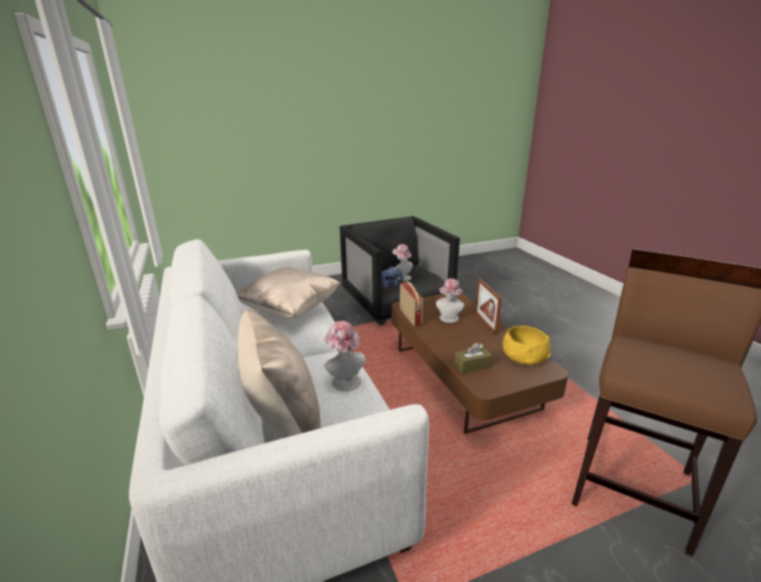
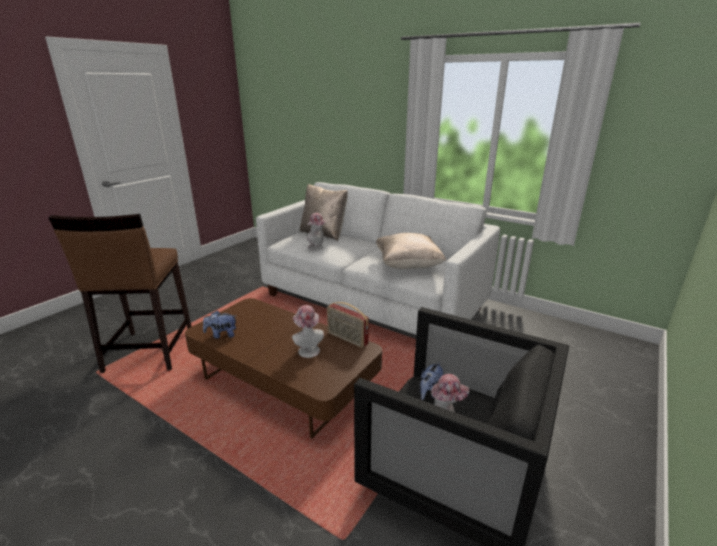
camera: 145 degrees right, 0 degrees up
(472, 365) = (263, 314): brown tissue box -> none
(485, 323) = (268, 358): picture frame -> none
(524, 356) = (222, 335): yellow bowl -> plush toy

